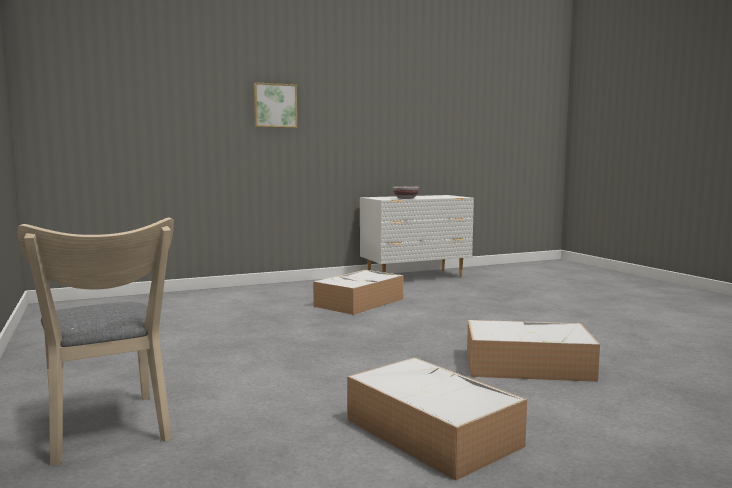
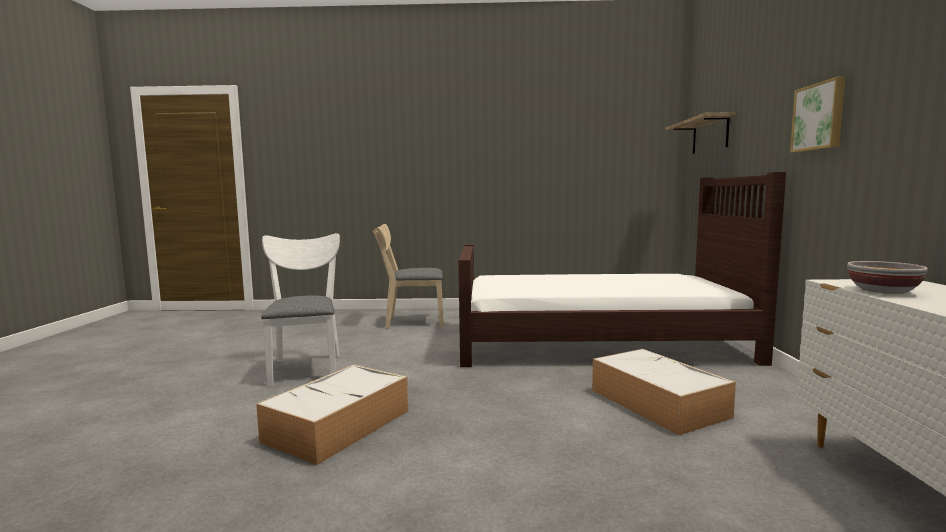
camera: 115 degrees right, 0 degrees up
(95, 91) = (710, 135): none -> shelf
(211, 320) = (598, 342): none -> brown bed
(429, 432) = (306, 367): storage box -> white chair

